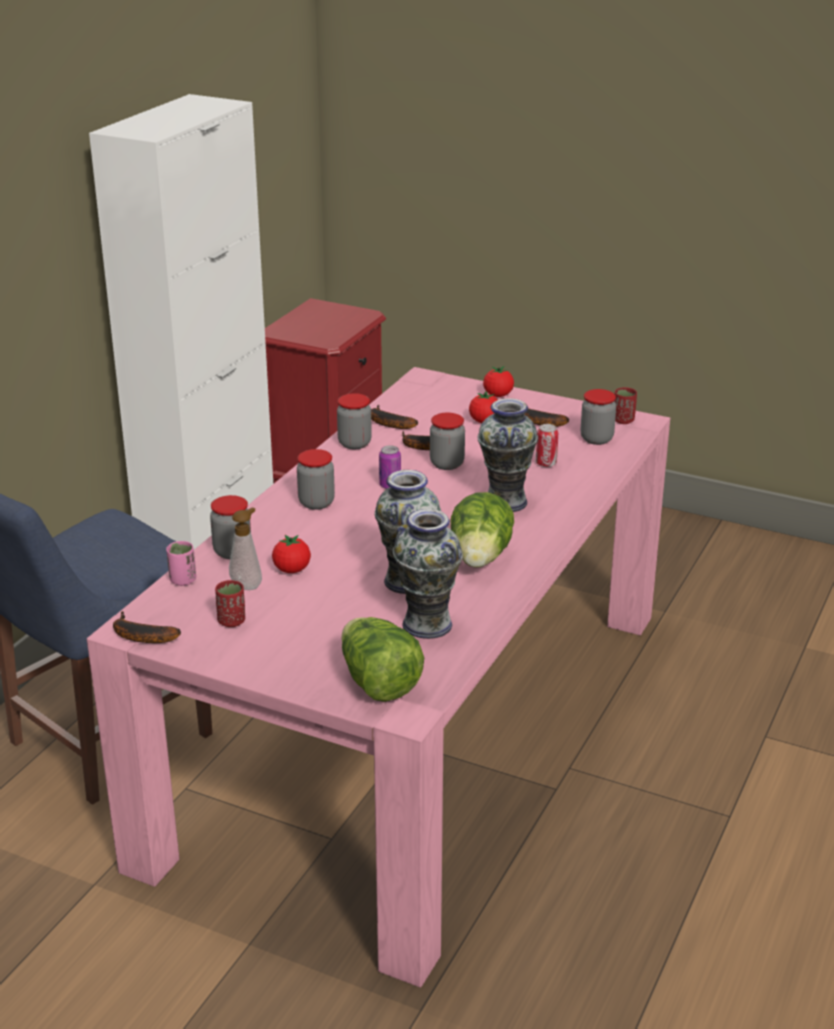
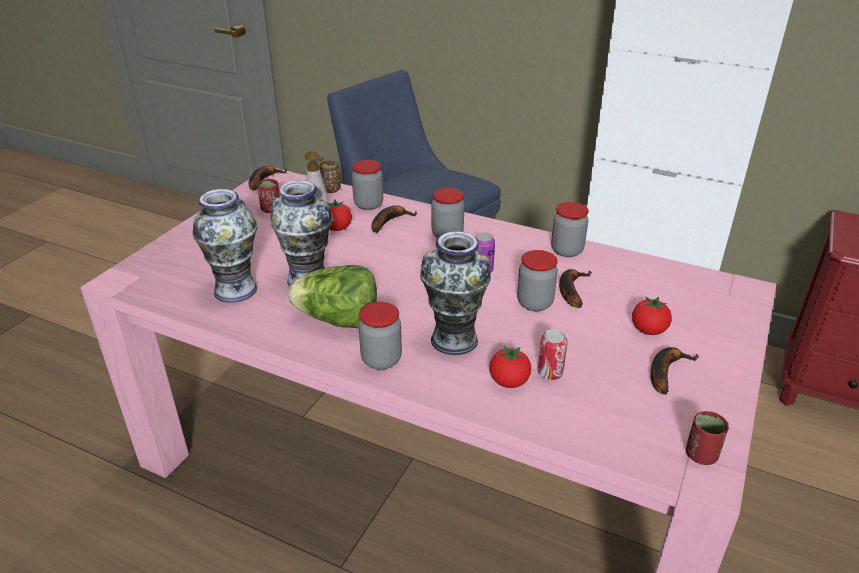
camera: 90 degrees right, 5 degrees up
(183, 580) = (331, 189): pink cup -> brown cup
(378, 683) = (162, 267): lettuce -> none
(387, 423) = (619, 267): banana -> banana (389, 221)
(498, 395) = (729, 343): tomato -> tomato (509, 382)
(596, 439) = (632, 423): jar -> jar (381, 359)

